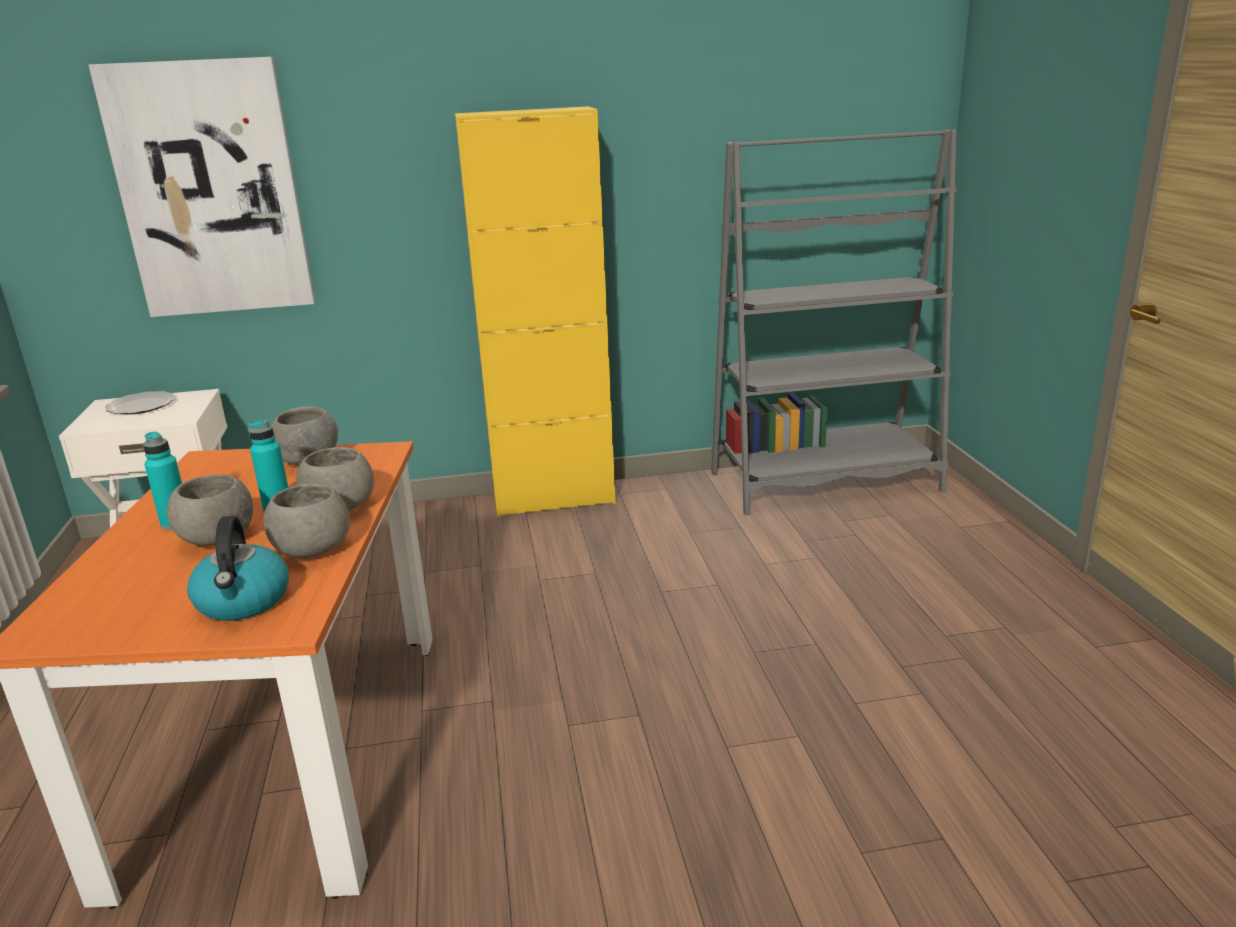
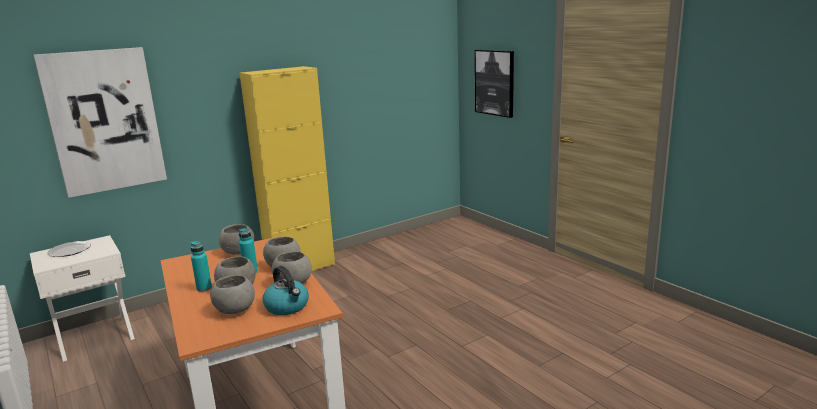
camera: 25 degrees left, 5 degrees down
(160, 585) = (234, 310): none -> grey bowl
(825, 482) = (428, 237): grey bookcase -> none
(1020, 162) = (495, 82): none -> picture

